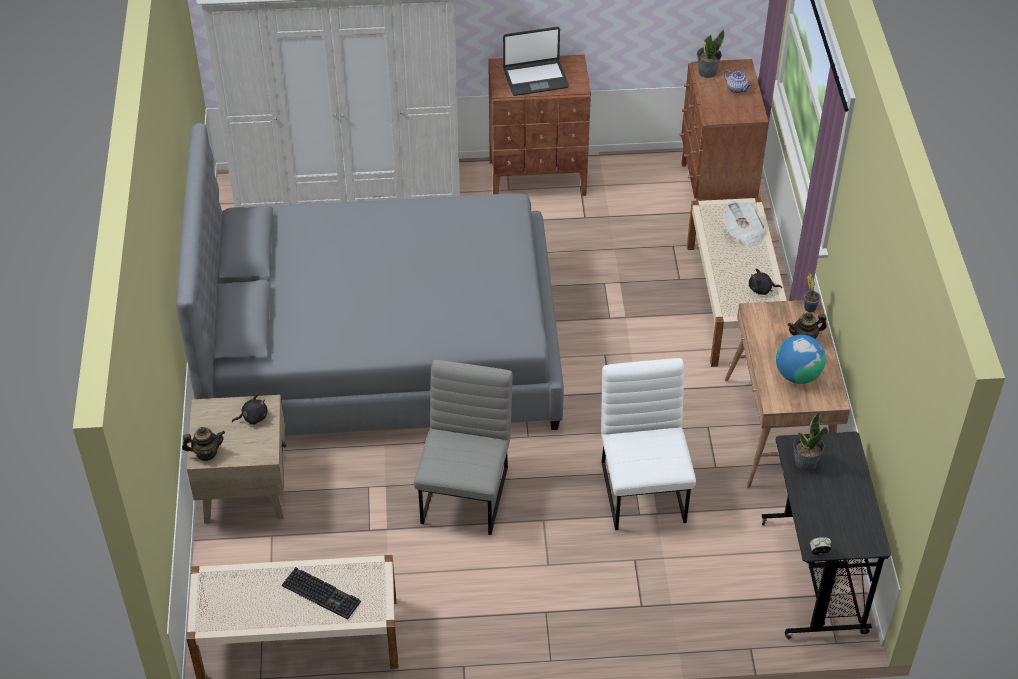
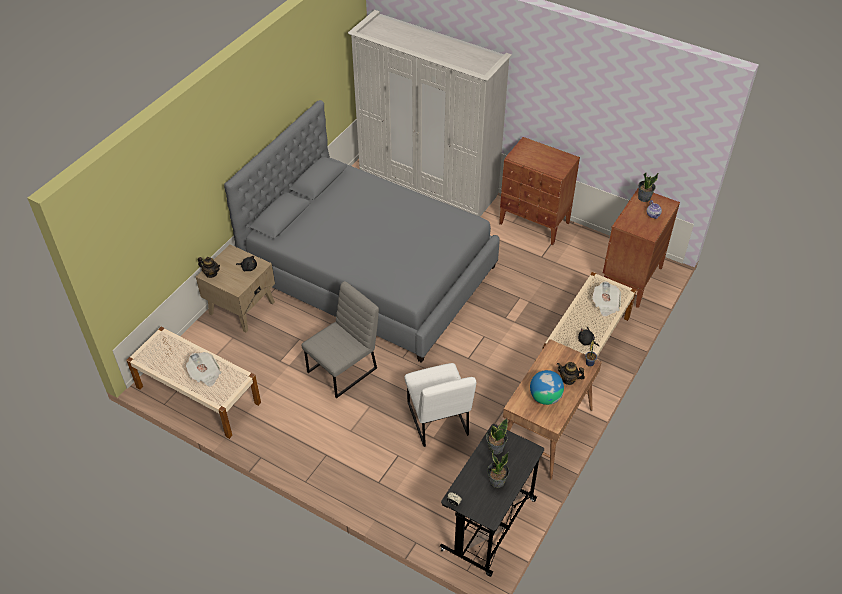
camera: 35 degrees right, 0 degrees up
(323, 593) = (205, 374): keyboard -> newspaper
(535, 78) = (538, 158): laptop -> none
(643, 489) = (438, 420): white chair -> white chair turned 135 degrees clockwise
(842, 499) = (497, 481): none -> potted plant

